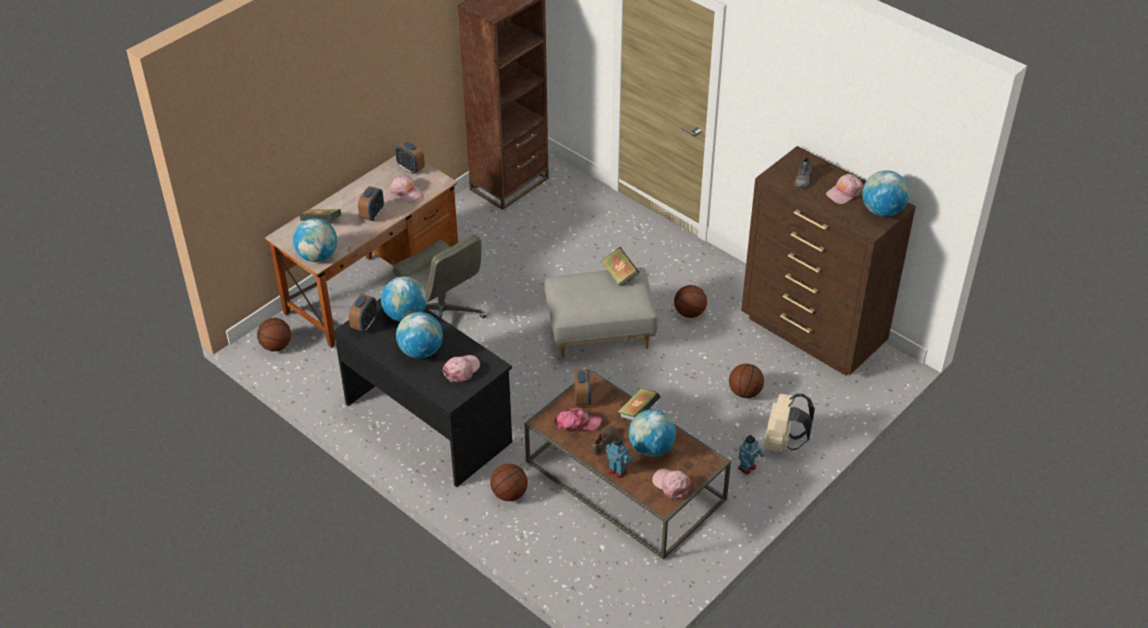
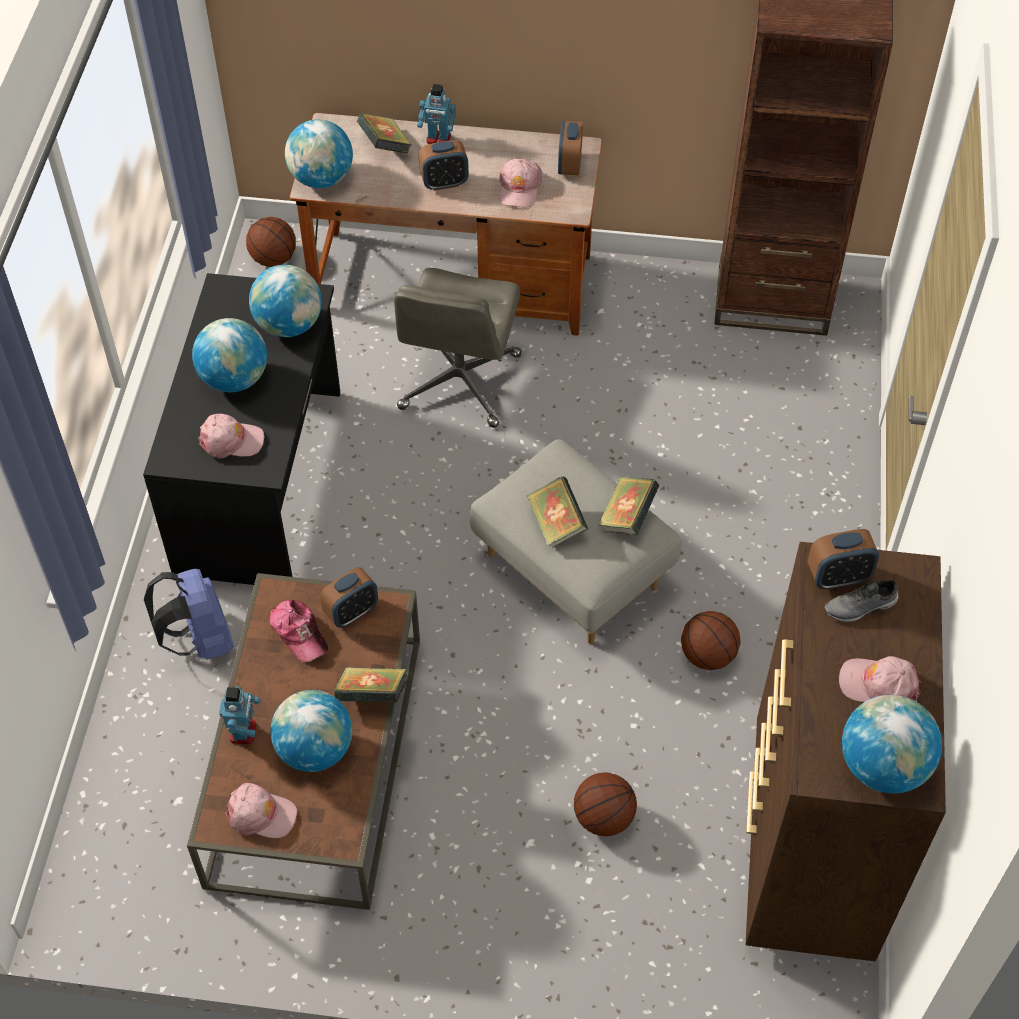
camera: 55 degrees right, 10 degrees up
(364, 324) = (240, 295): alarm clock -> alarm clock (838, 577)
(509, 494) = (199, 639): basketball -> blue backpack
(600, 300) = (556, 524): none -> book
(604, 443) = (284, 686): black shoe -> none
(671, 485) = (261, 814): pink cap -> pink cap turned 90 degrees clockwise
(747, 468) = (453, 904): toy robot -> toy robot (438, 139)
(783, 442) = (540, 926): beige backpack -> none

